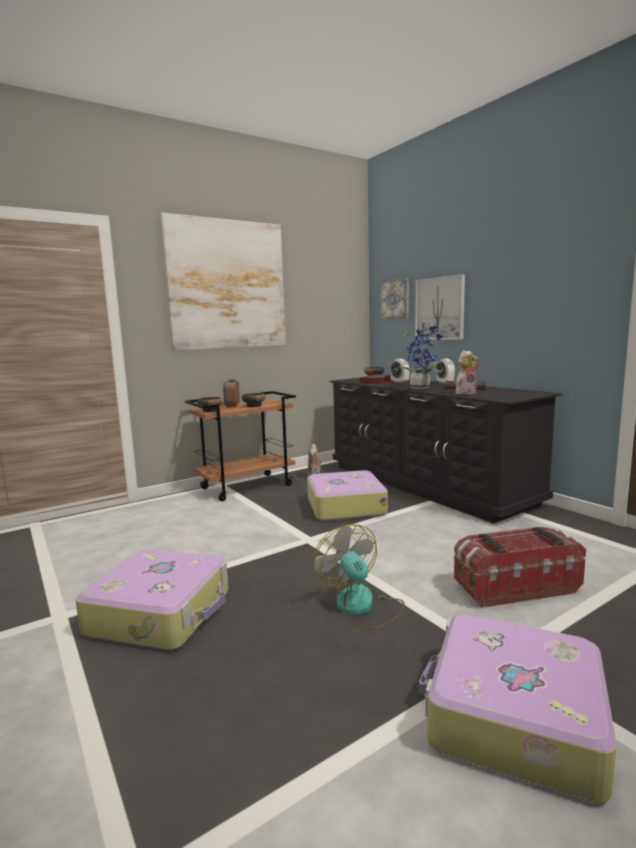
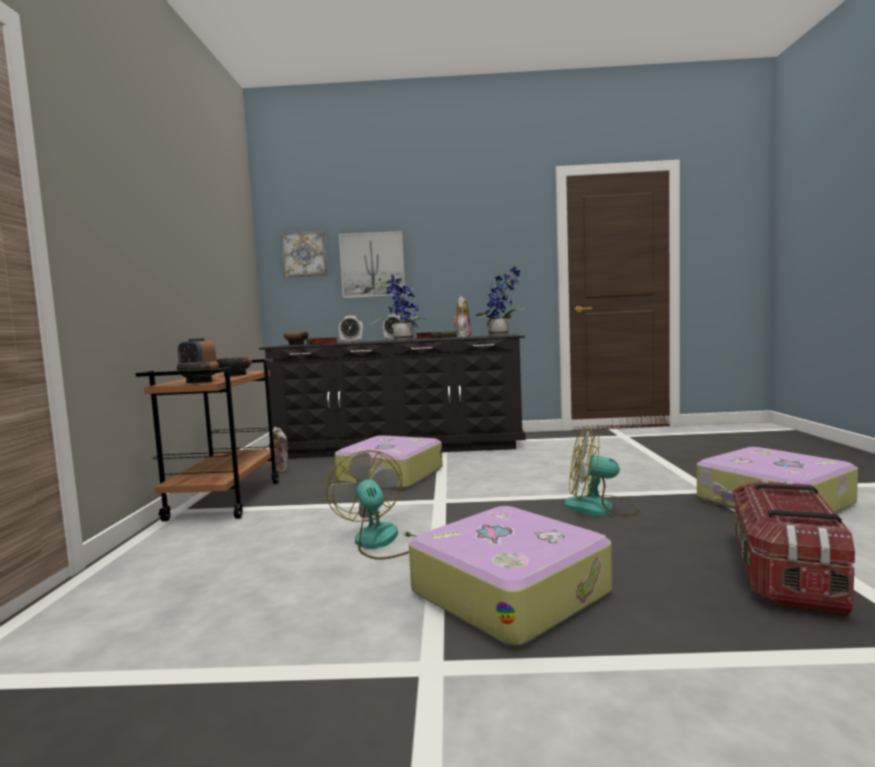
camera: 55 degrees left, 5 degrees down
(214, 548) = (381, 542): none -> fan
(227, 285) = (157, 197): picture -> none
(508, 396) = (501, 335): none -> potted plant
(514, 587) = (620, 467): storage box -> storage box (785, 575)

